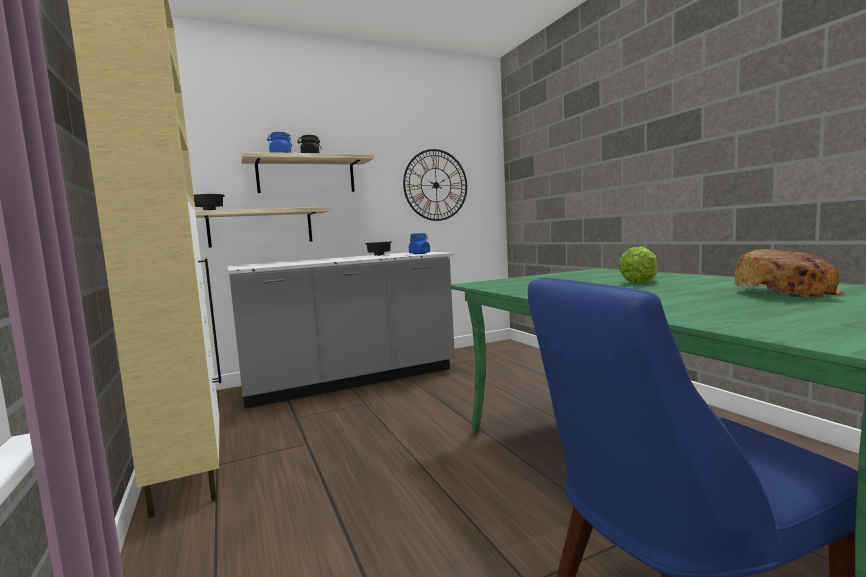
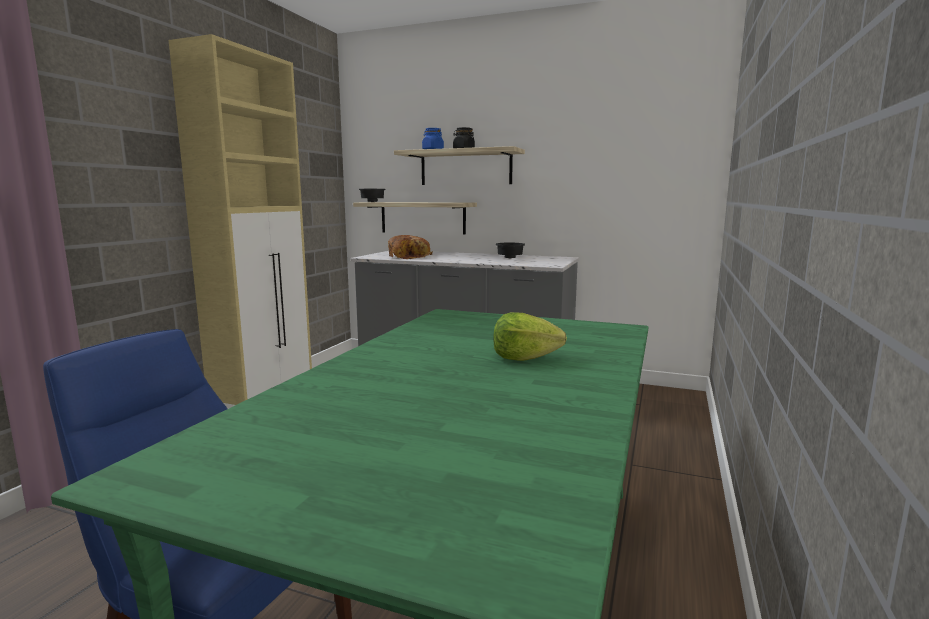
camera: 45 degrees right, 5 degrees up
(419, 253) = (537, 263): blue jar -> none
(436, 185) = (614, 177): wall clock -> none
(787, 292) = (487, 424): bread -> bread (410, 256)

